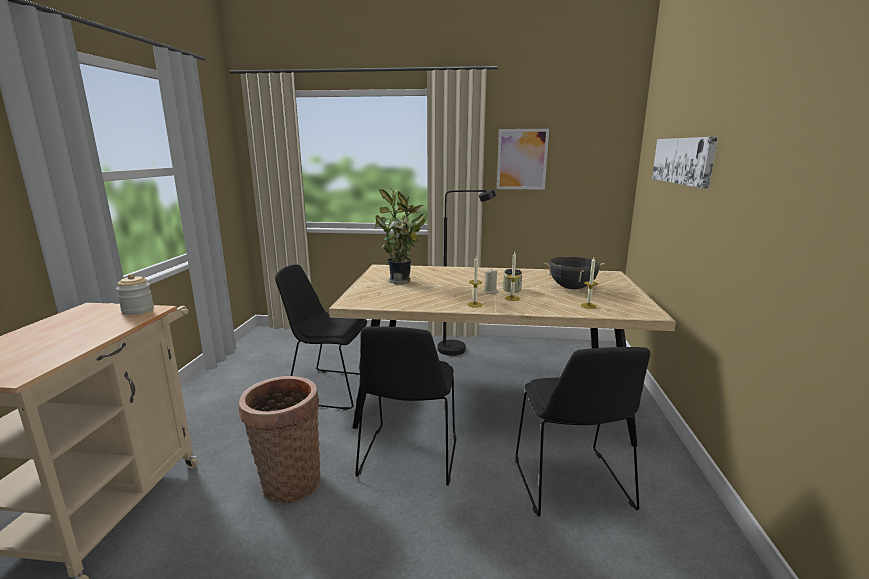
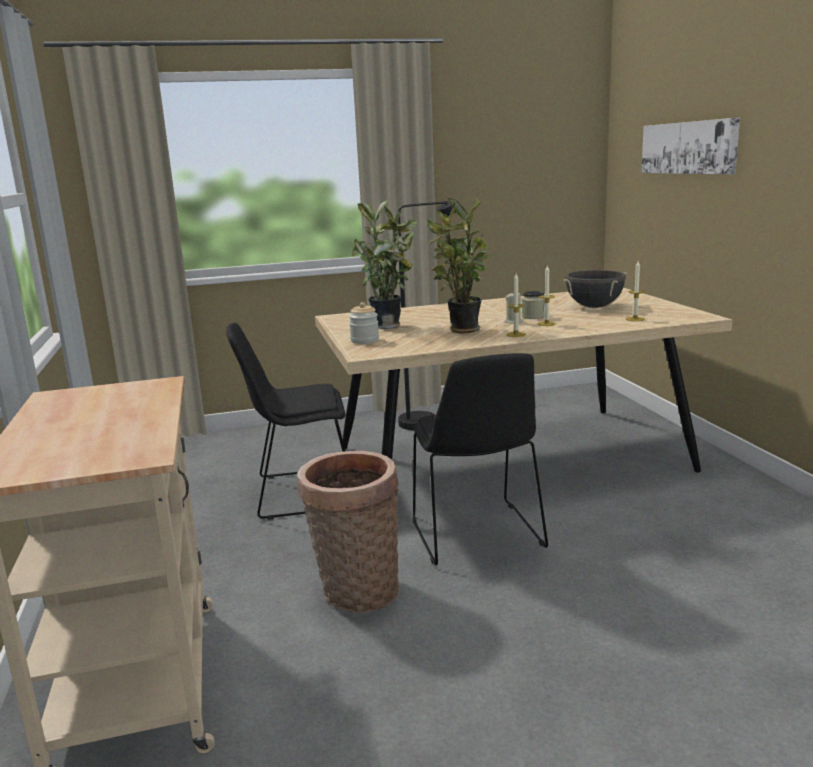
camera: 20 degrees left, 0 degrees up
(138, 310) = (141, 387): jar -> jar (364, 340)
(442, 293) = (461, 330): none -> potted plant
(522, 159) = (475, 160): picture -> none
(572, 485) = (669, 517): black chair -> none

